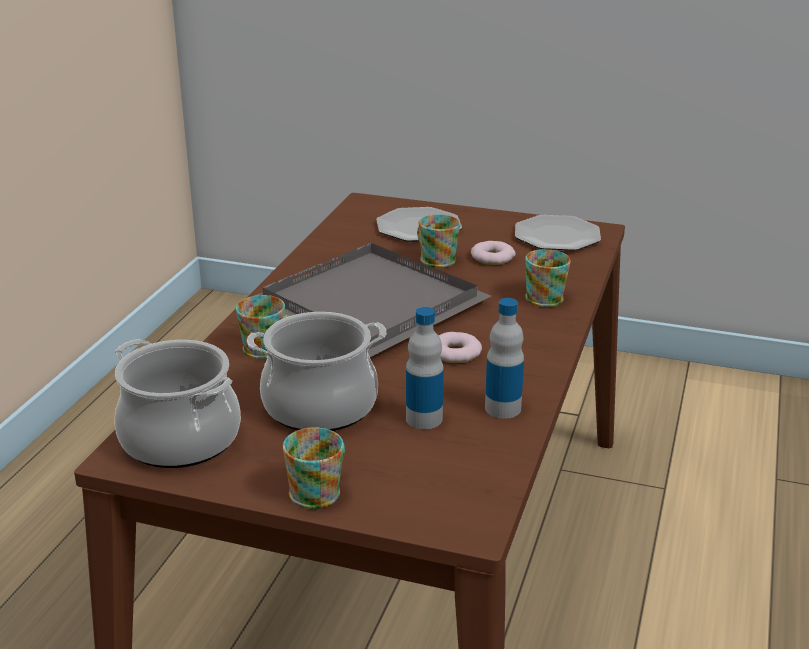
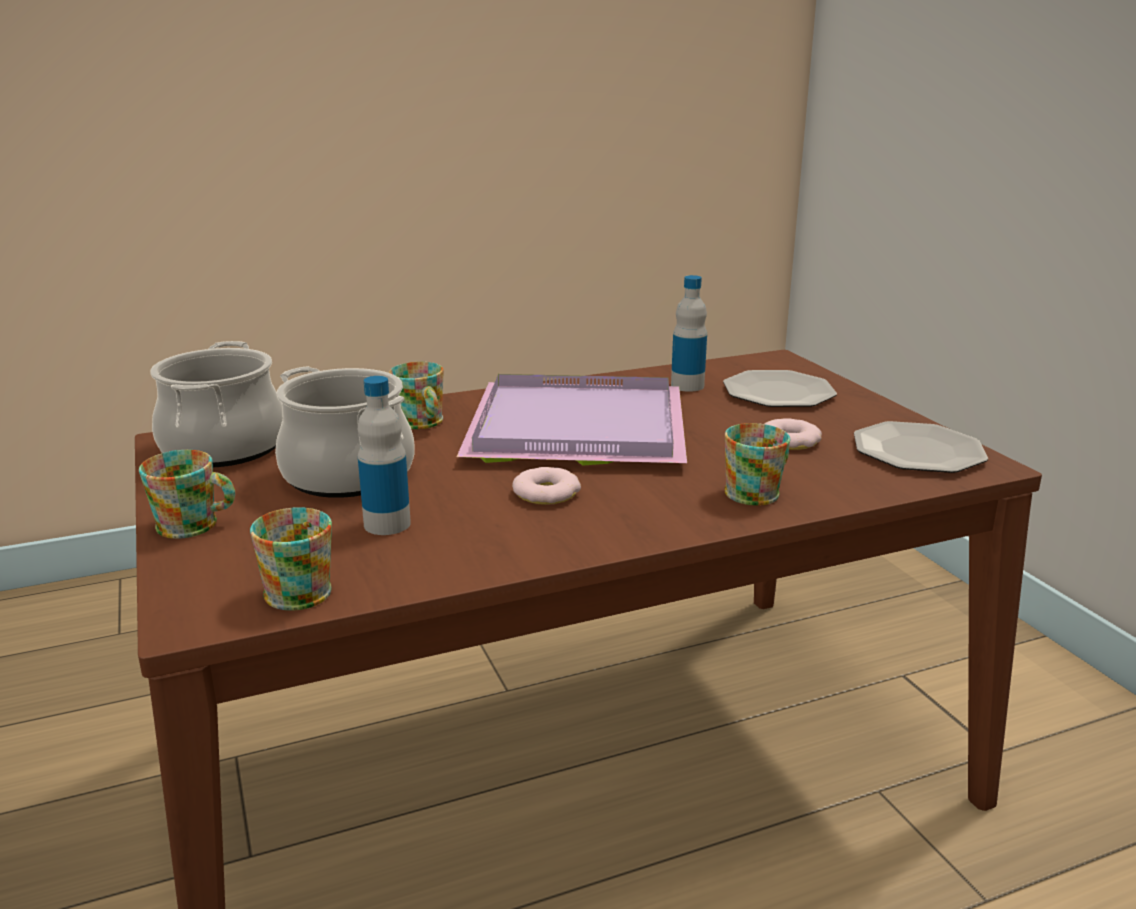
camera: 50 degrees right, 5 degrees down
(370, 306) = (573, 429): grey tray -> purple tray
(435, 259) = (728, 420): mug -> mug (304, 588)
(503, 408) = (464, 554): bottle -> bottle (687, 386)

